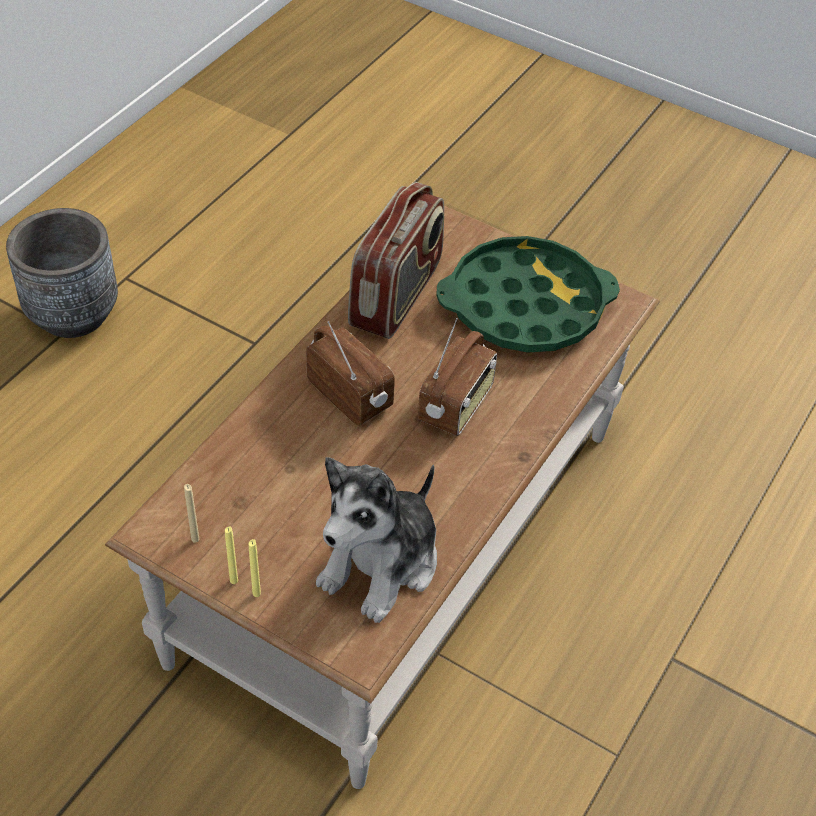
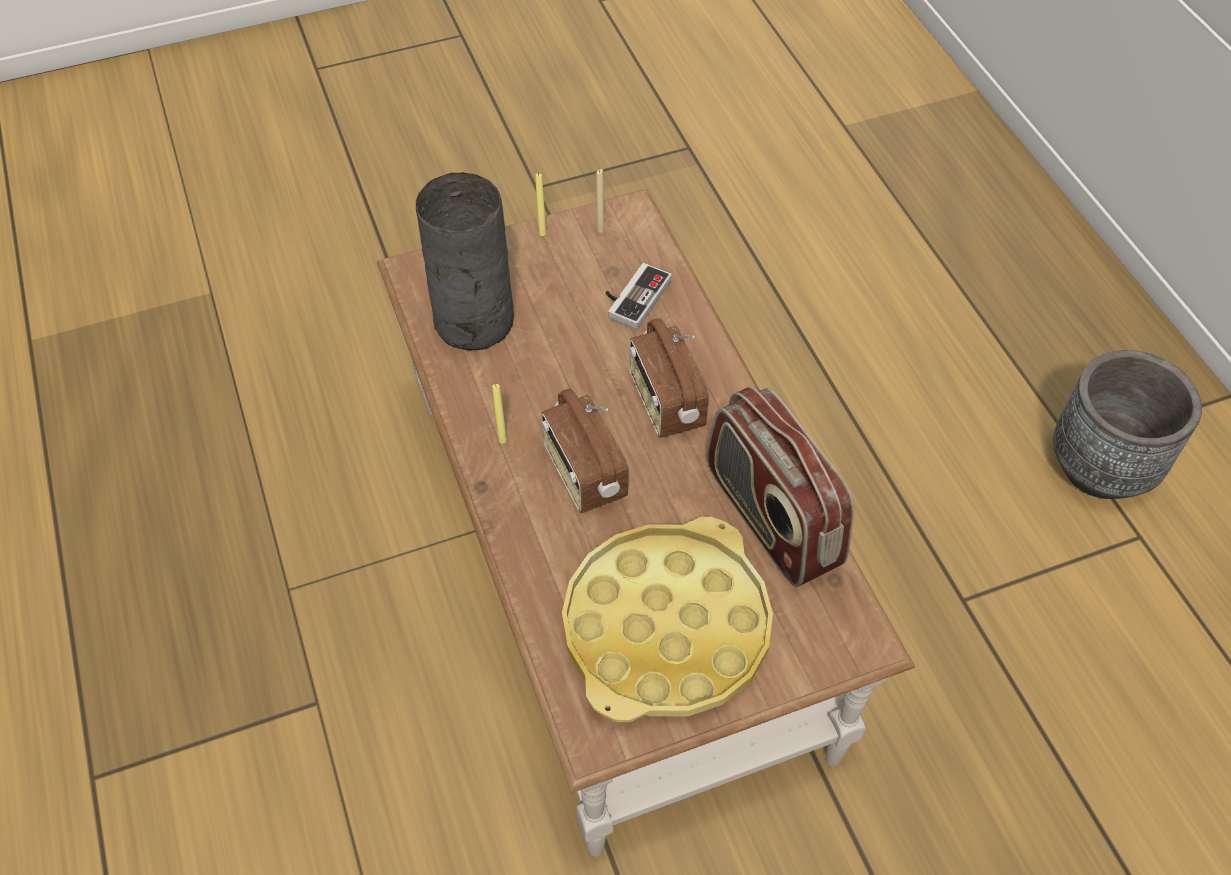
camera: 130 degrees right, 5 degrees up
(256, 593) = (519, 240): yellow candle -> yellow candle (502, 440)
(259, 471) = (633, 297): none -> game controller
(351, 395) = (665, 402): radio -> radio turned 75 degrees clockwise
(382, 564) = (472, 322): plush toy -> grey vase
(525, 305) = (666, 628): green tray -> yellow tray

